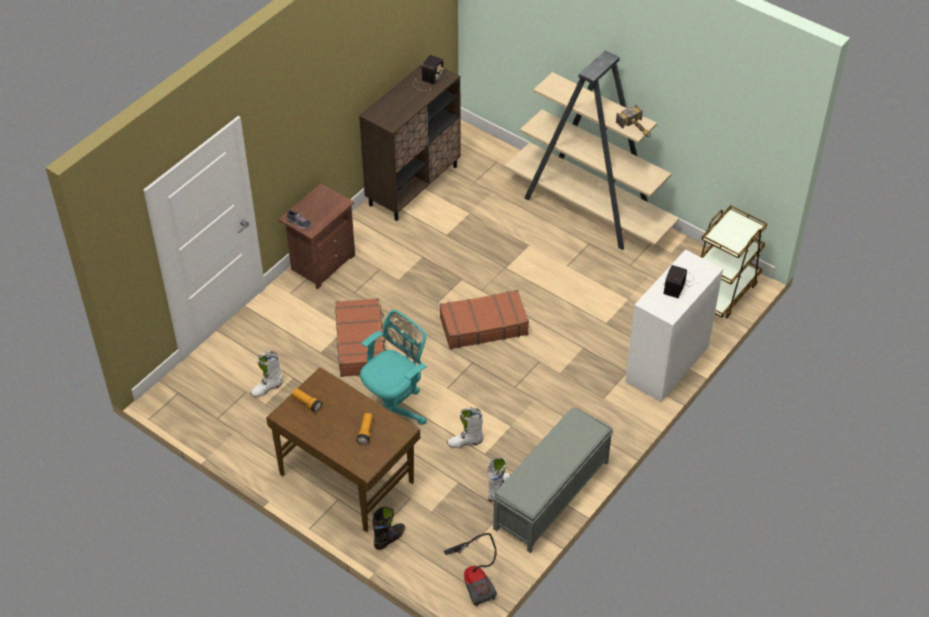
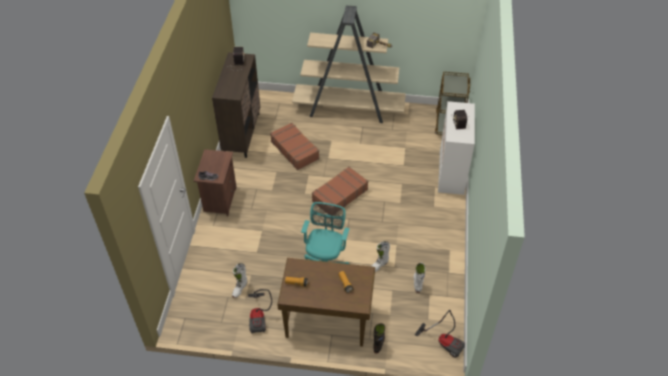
camera: 30 degrees left, 0 degrees up
(266, 434) = (259, 317): none -> vacuum cleaner
(361, 344) = (277, 236): brown suitcase -> brown suitcase (295, 150)
(551, 496) = (447, 273): grey bench -> none

